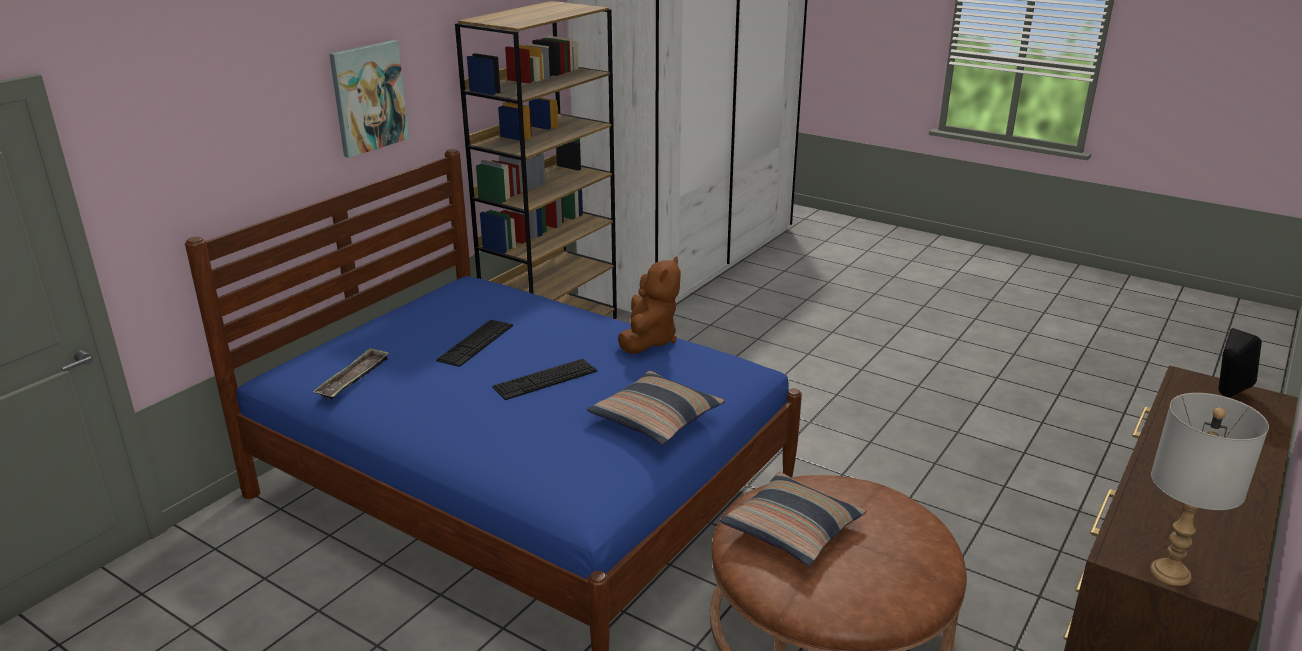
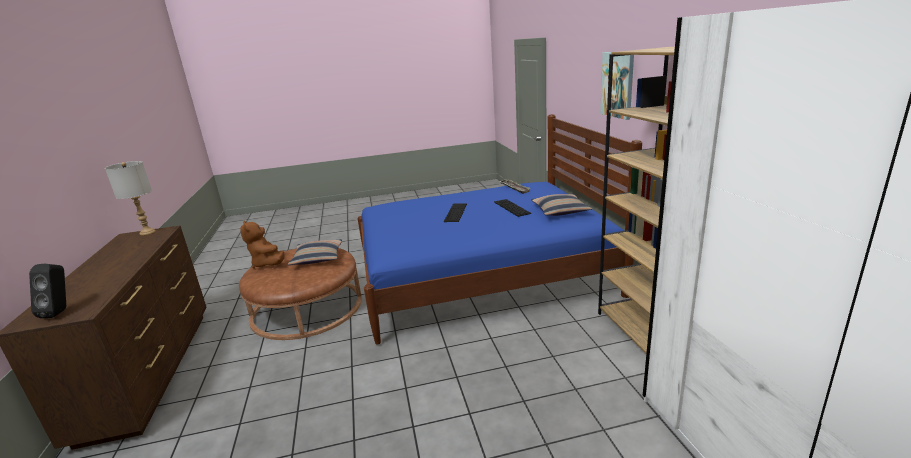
camera: 135 degrees right, 5 degrees down
(649, 340) = (452, 240): brown plush toy -> brown plush toy (268, 264)
(656, 418) = (392, 224): pillow -> pillow (560, 211)

